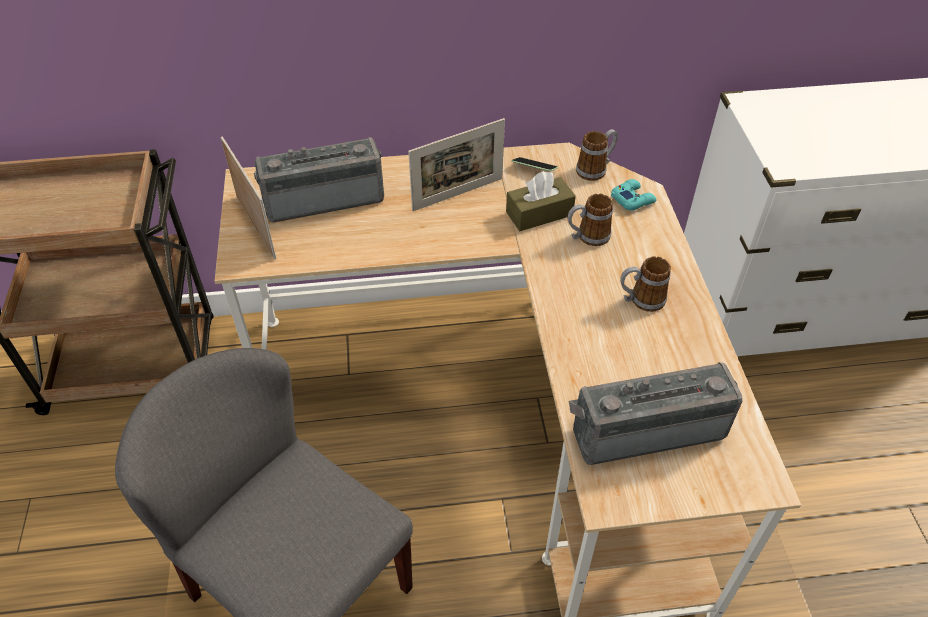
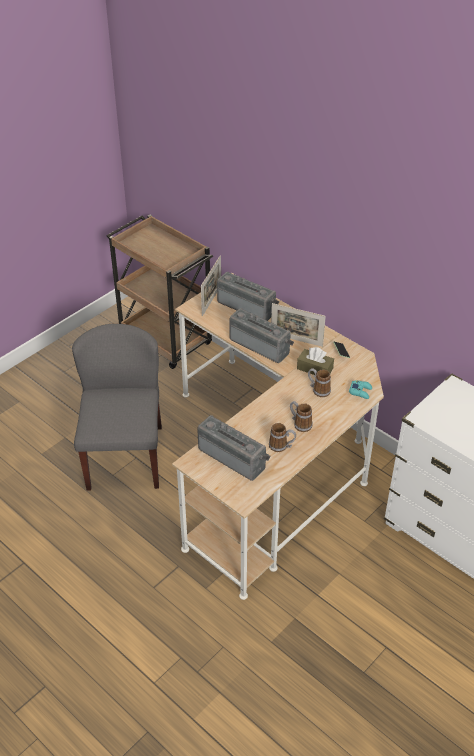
camera: 50 degrees right, 5 degrees down
(425, 236) = (261, 345): none -> radio
(595, 169) = (366, 370): mug -> mug (281, 446)

